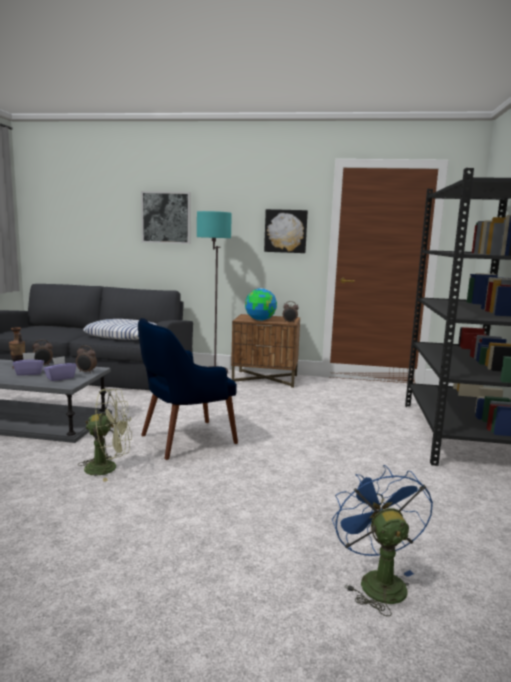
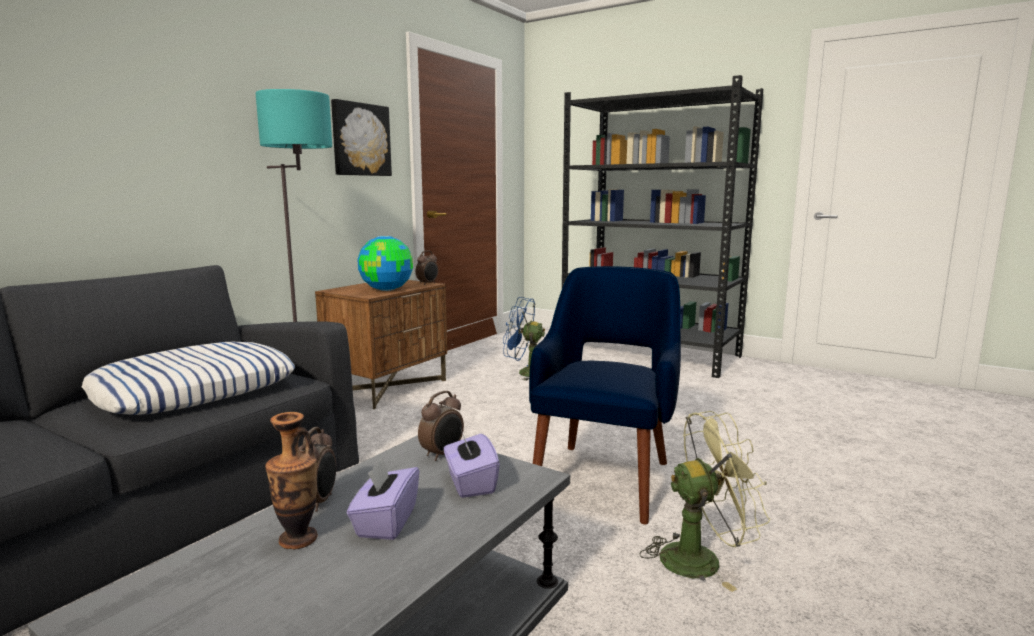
camera: 65 degrees left, 0 degrees up
(108, 468) = (701, 558): green fan -> green fan turned 60 degrees clockwise
(166, 217) = (136, 96): picture -> none
(185, 439) = (604, 478): blue armchair -> blue armchair turned 150 degrees counterclockwise
(377, 580) = (945, 444): blue fan -> blue fan (525, 373)

